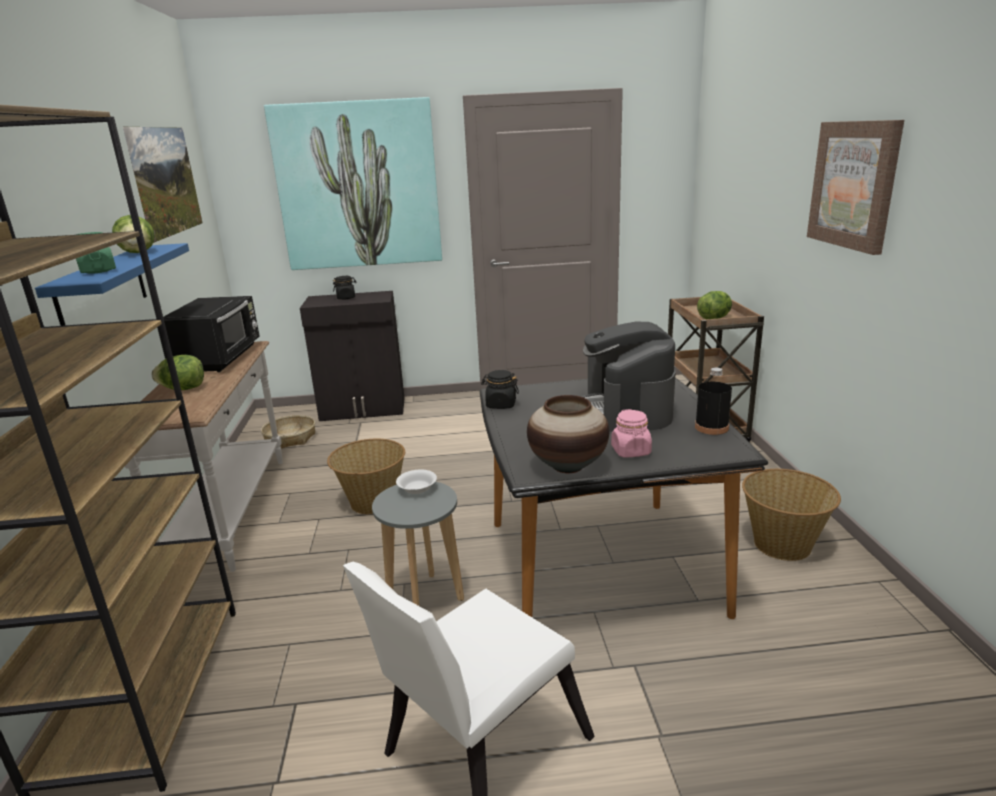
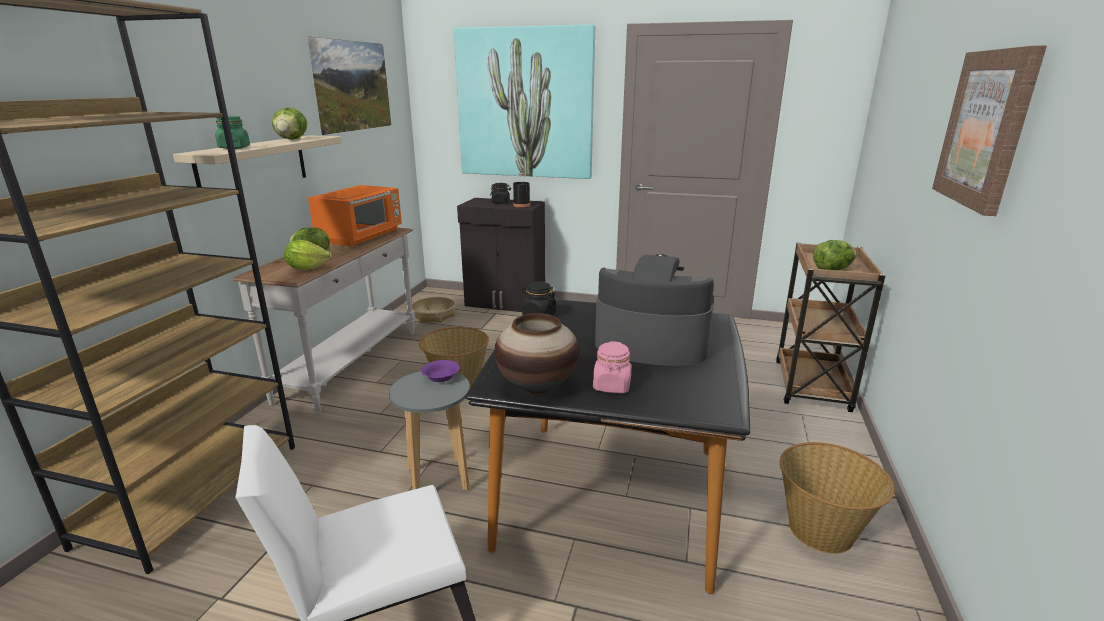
camera: 20 degrees right, 0 degrees up
(103, 290) = (254, 166): blue shelf -> beige shelf
(196, 403) = (307, 268): none -> lettuce
(219, 359) = (362, 237): black microwave -> orange microwave
(418, 489) = (441, 378): white bowl -> purple bowl
(626, 409) = (650, 343): coffee machine -> coffee machine turned 90 degrees clockwise
(711, 427) = (720, 381): black bottle -> black bottle (521, 205)

